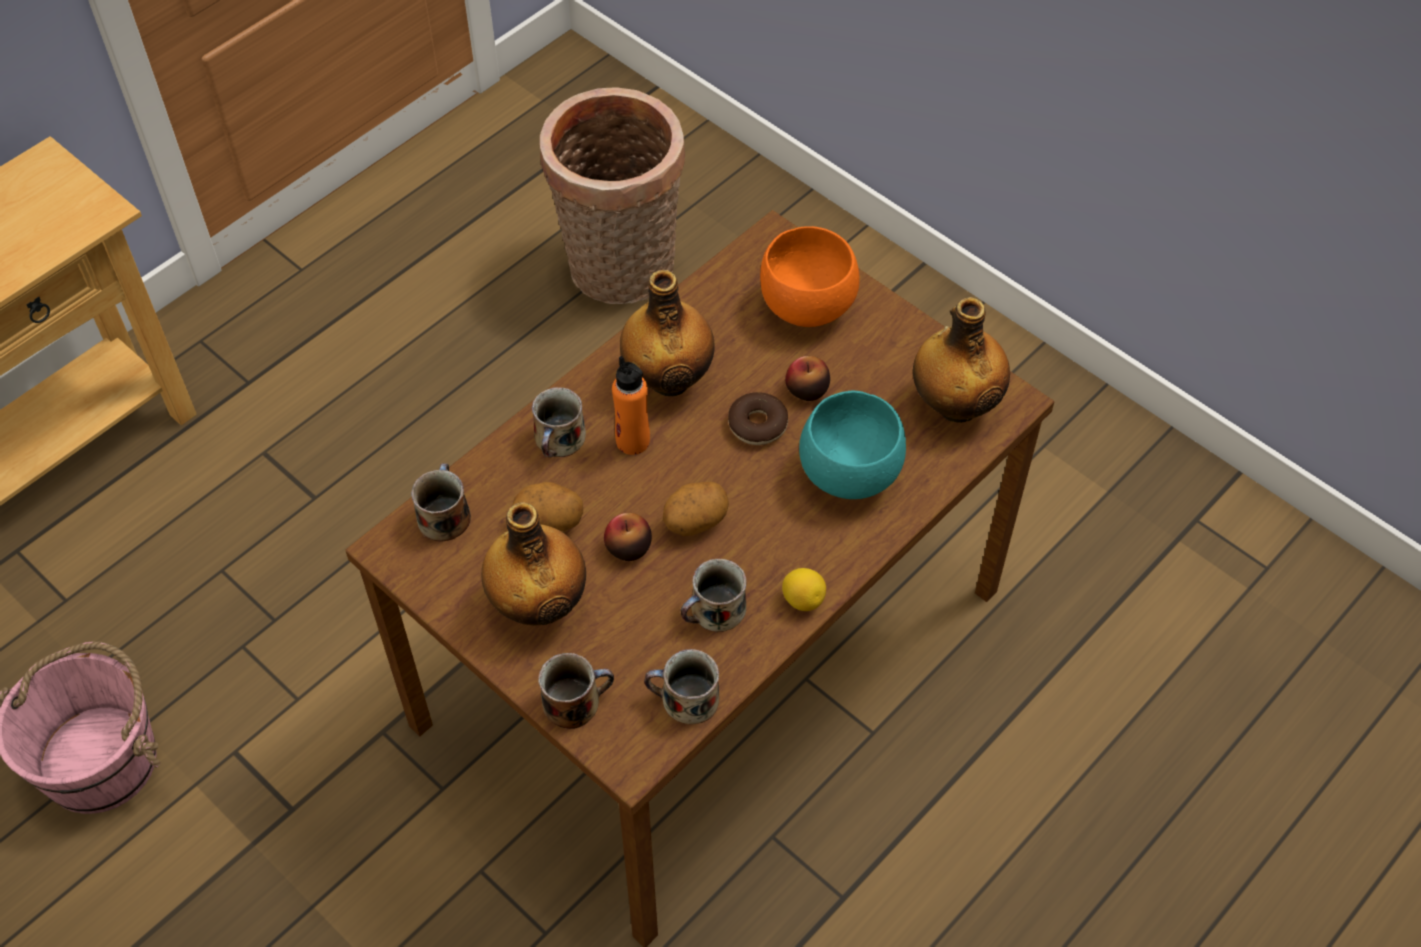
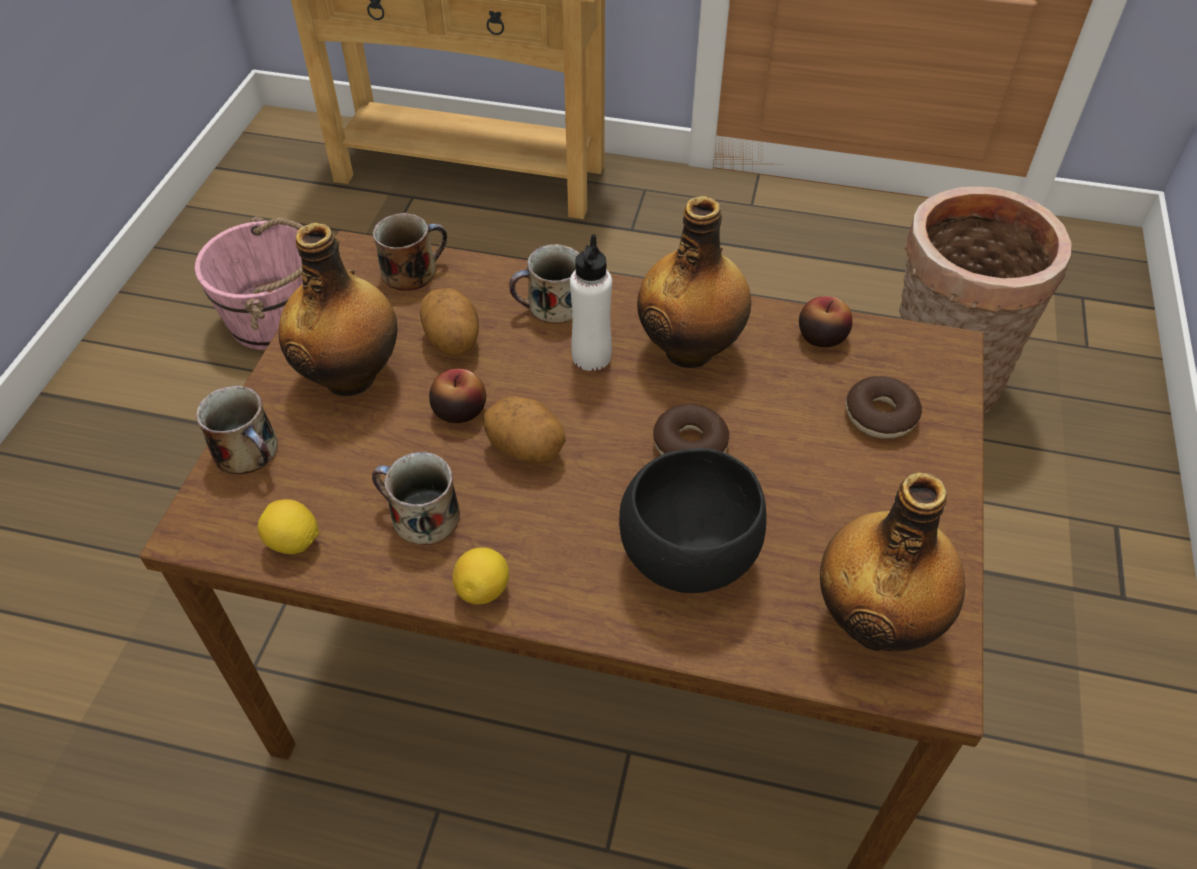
camera: 60 degrees right, 5 degrees down
(633, 441) = (591, 357): orange bottle -> white bottle
(686, 699) = (293, 542): mug -> lemon
(805, 308) = (880, 415): orange bowl -> donut
(807, 389) = (773, 465): apple -> apple (821, 336)
(846, 474) = (685, 554): turquoise bowl -> black bowl

